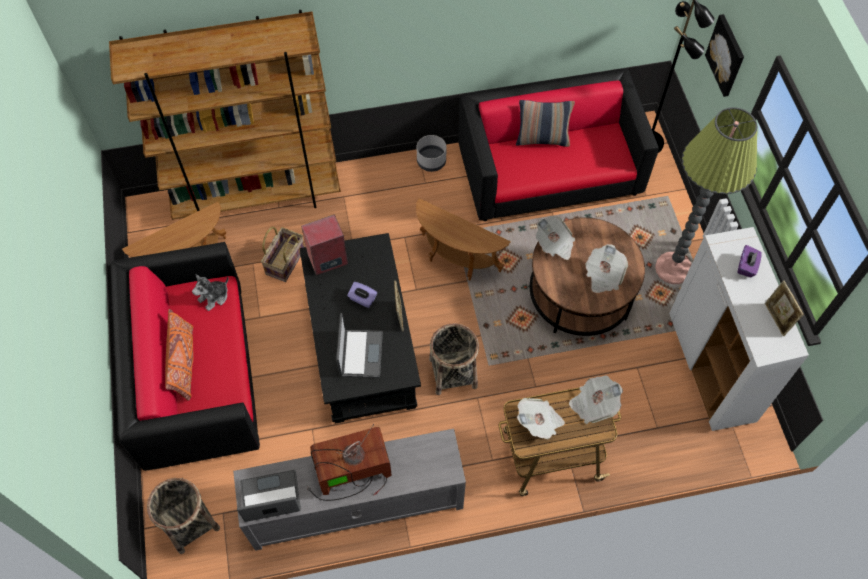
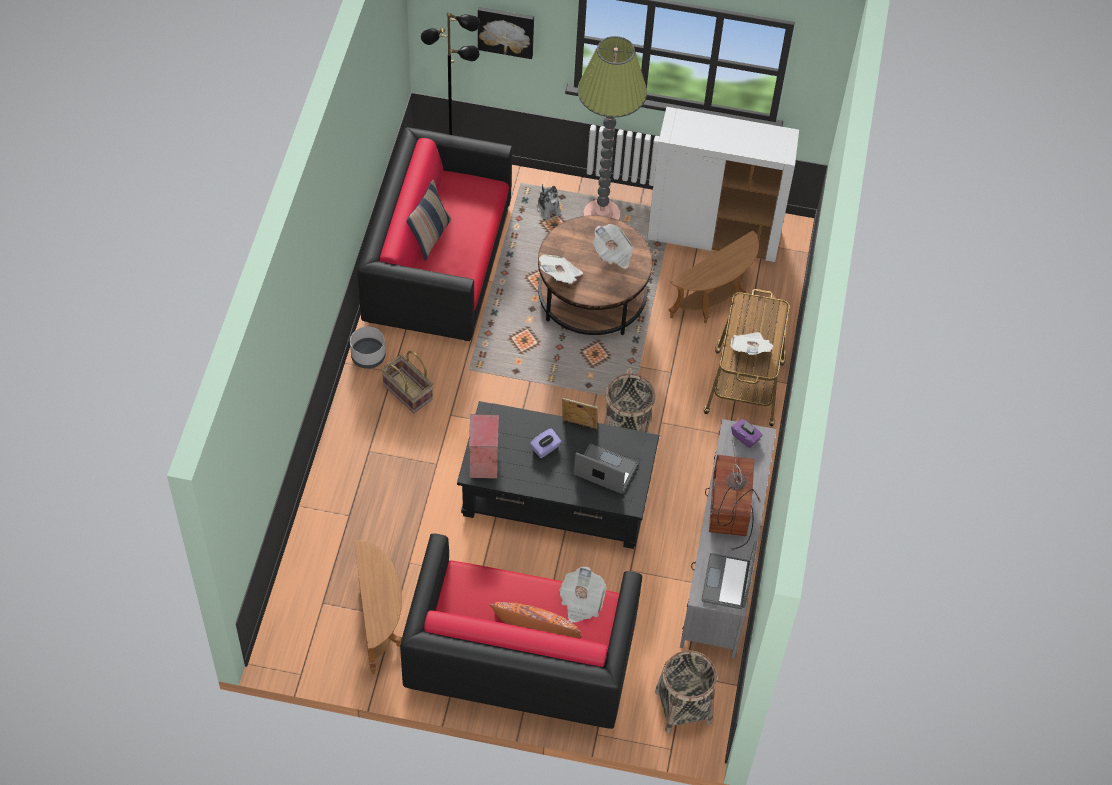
camera: 70 degrees left, 5 degrees down
(214, 297) = (470, 582): plush toy -> plush toy (549, 208)
(258, 198) = (325, 531): brown bookcase -> none
(284, 261) = (422, 532): basket -> basket (407, 392)
(456, 260) = (502, 381): brown side table -> brown side table (714, 302)
(593, 404) = (750, 305): newspaper -> newspaper (581, 602)
(746, 266) = (702, 128): purple tissue box -> purple tissue box (745, 437)
(776, 319) = (759, 134): picture frame -> none

